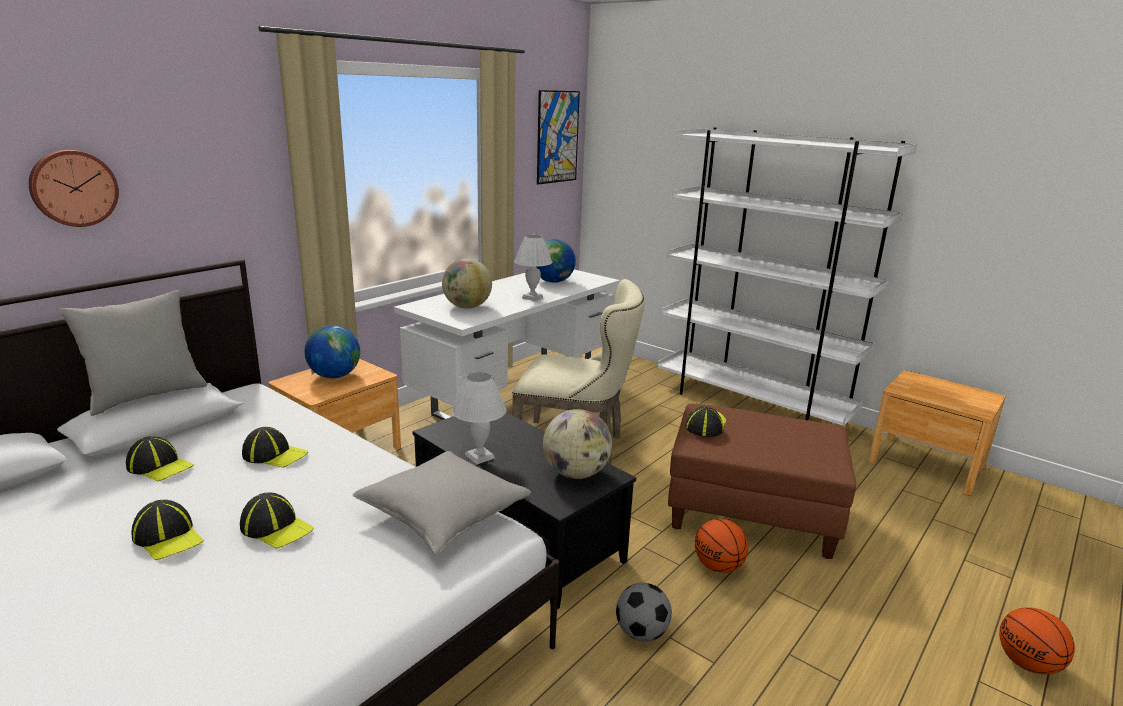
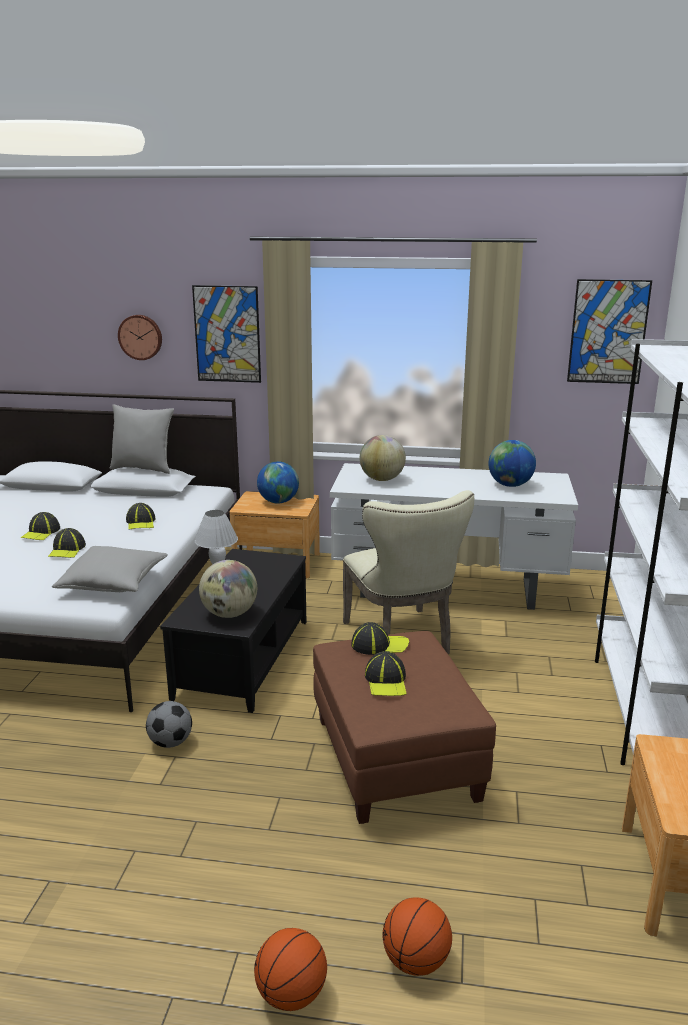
camera: 60 degrees right, 0 degrees up
(160, 466) = (104, 506): cap -> cap (386, 681)
(221, 170) = (227, 334): none -> picture
(533, 298) = (448, 490): white table lamp -> none
(718, 567) = (286, 759): basketball -> basketball (416, 961)

